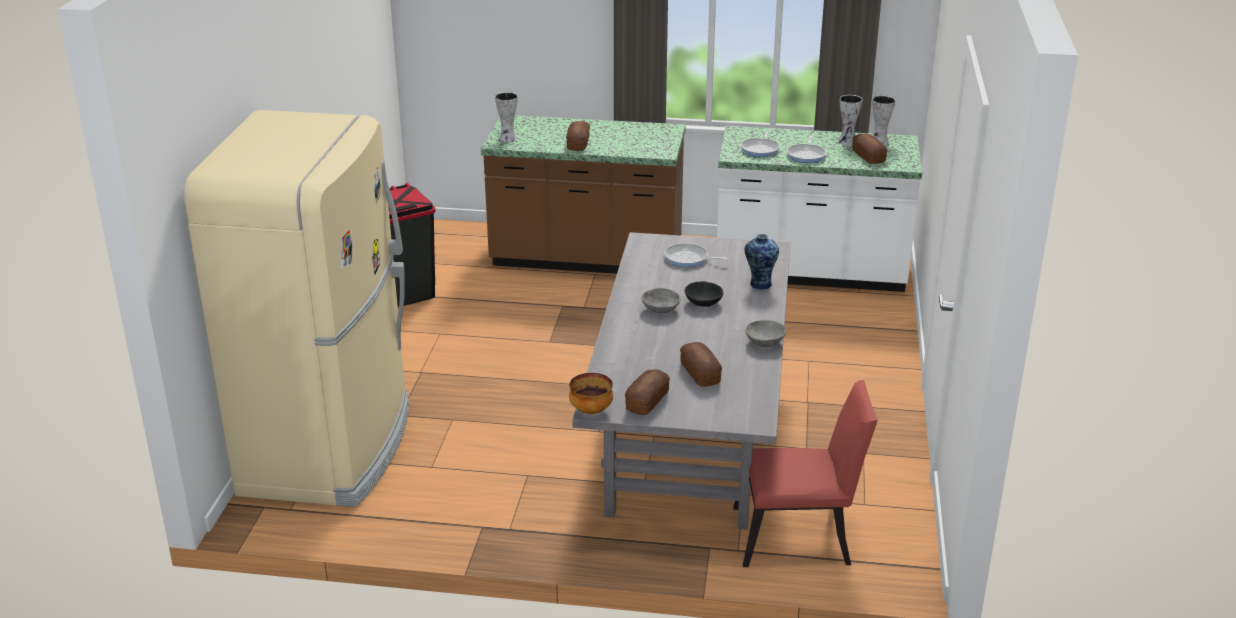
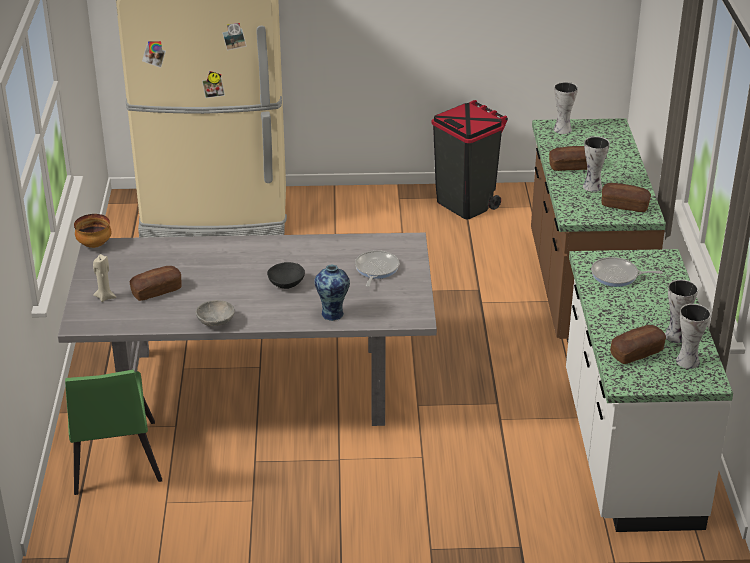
camera: 80 degrees right, 5 degrees up
(618, 140) = (592, 187): none -> vase
(647, 401) = (110, 269): bread -> bread (624, 205)
(660, 309) = (268, 262): grey bowl -> none
(705, 405) = (105, 297): none -> beige candle
(800, 536) = (114, 462): red chair -> green chair
(806, 155) = (616, 307): frying pan -> none

